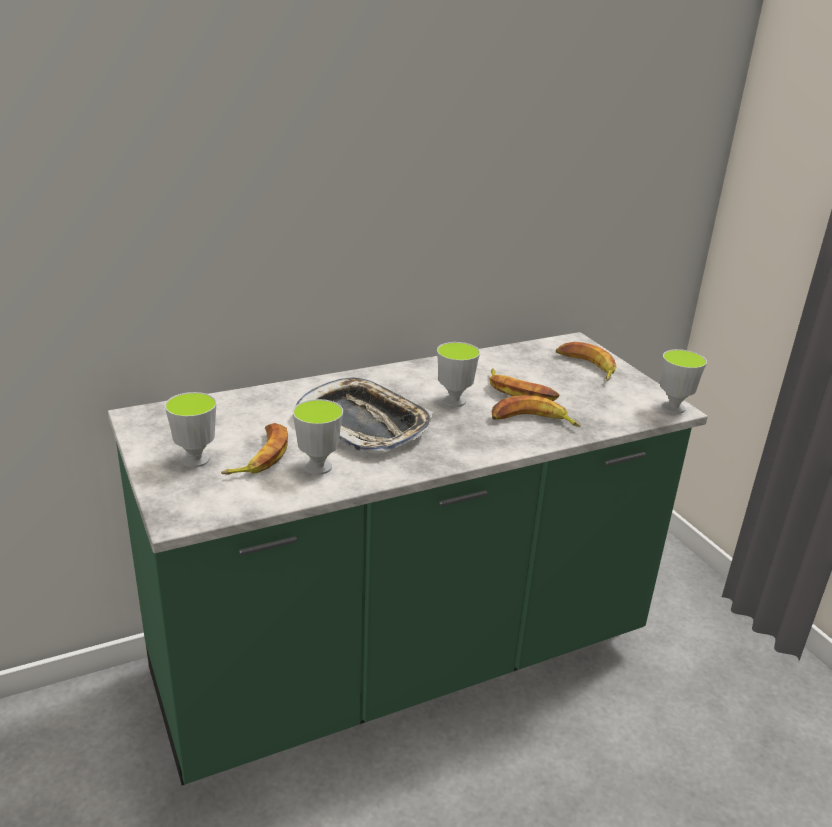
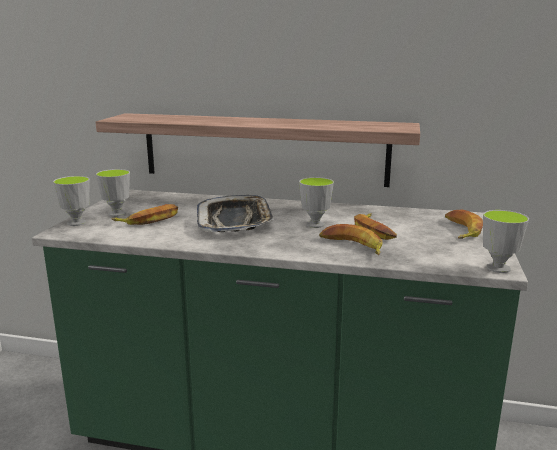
camera: 40 degrees right, 10 degrees down
(318, 467) = (168, 232): cup -> cup (77, 223)
(323, 307) = (263, 149): none -> shelf

